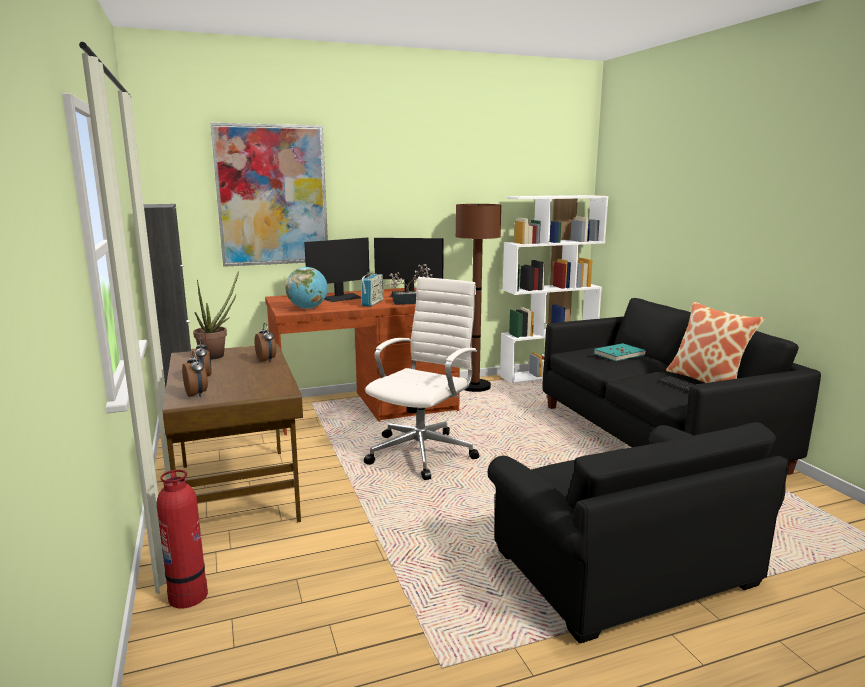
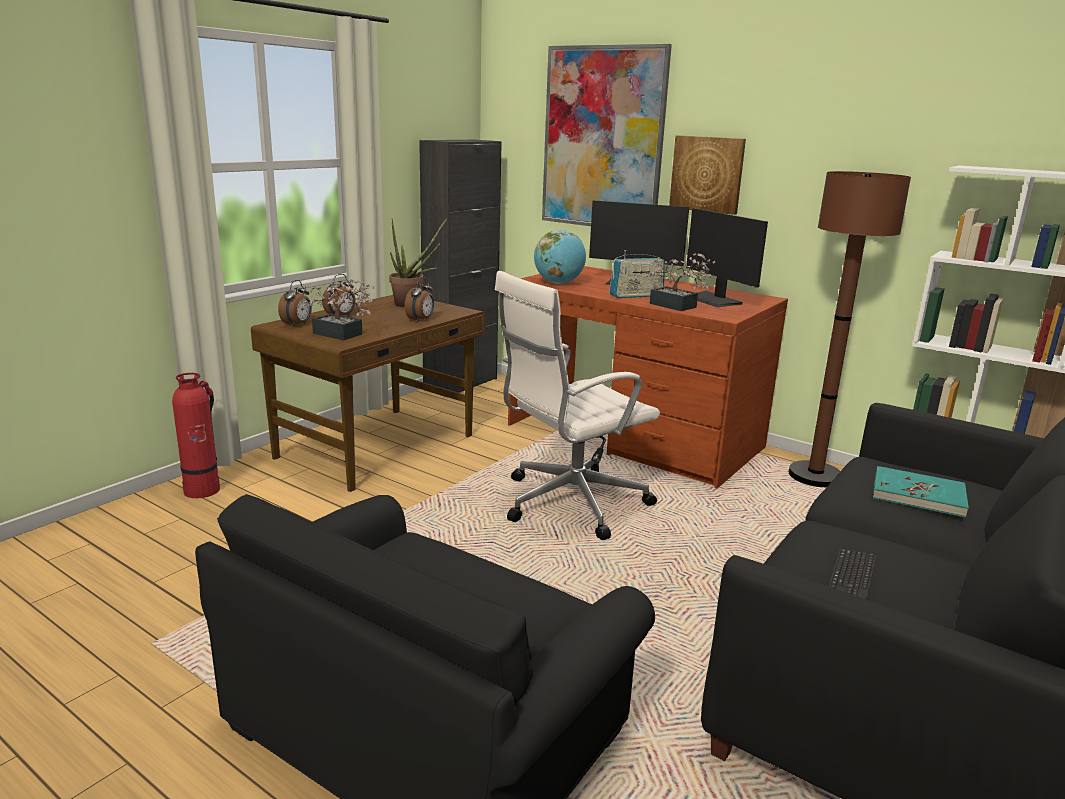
camera: 55 degrees right, 5 degrees up
(258, 386) = (341, 335): none -> potted plant
(362, 214) = (707, 174): none -> picture
(423, 452) = (569, 503): white office chair -> white office chair turned 150 degrees clockwise
(707, 381) = (949, 605): pillow -> none

